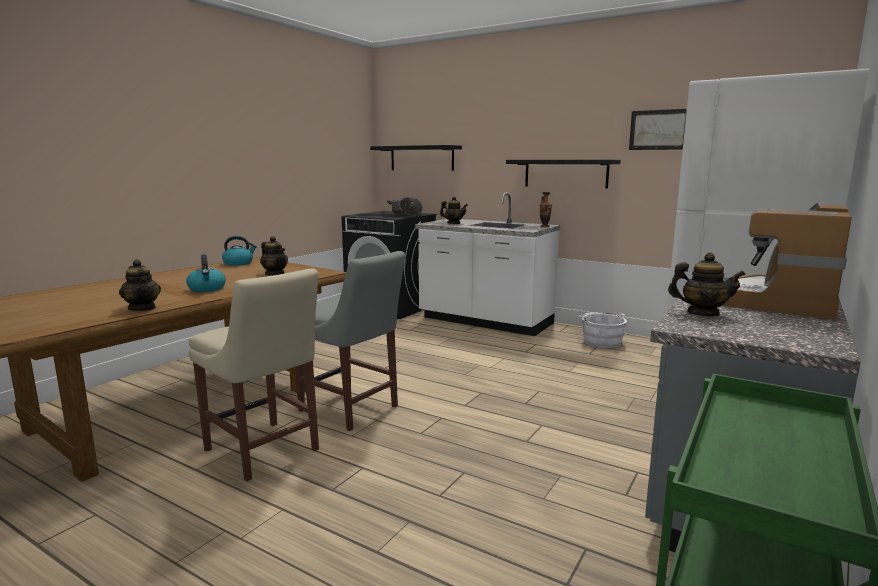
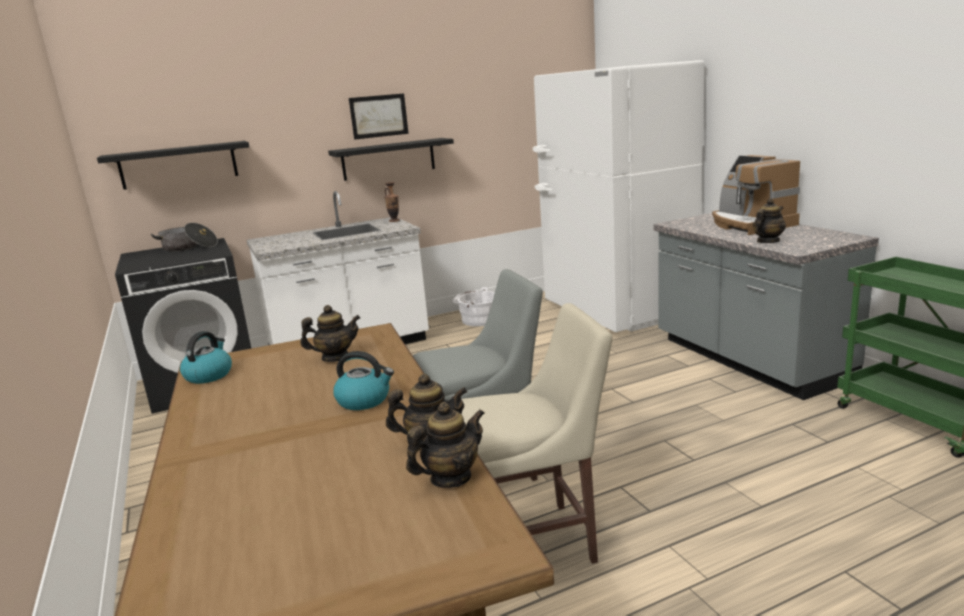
camera: 55 degrees left, 5 degrees up
(453, 223) = (297, 242): teapot -> teapot (450, 478)
(658, 130) = (470, 105): picture -> picture (379, 116)

